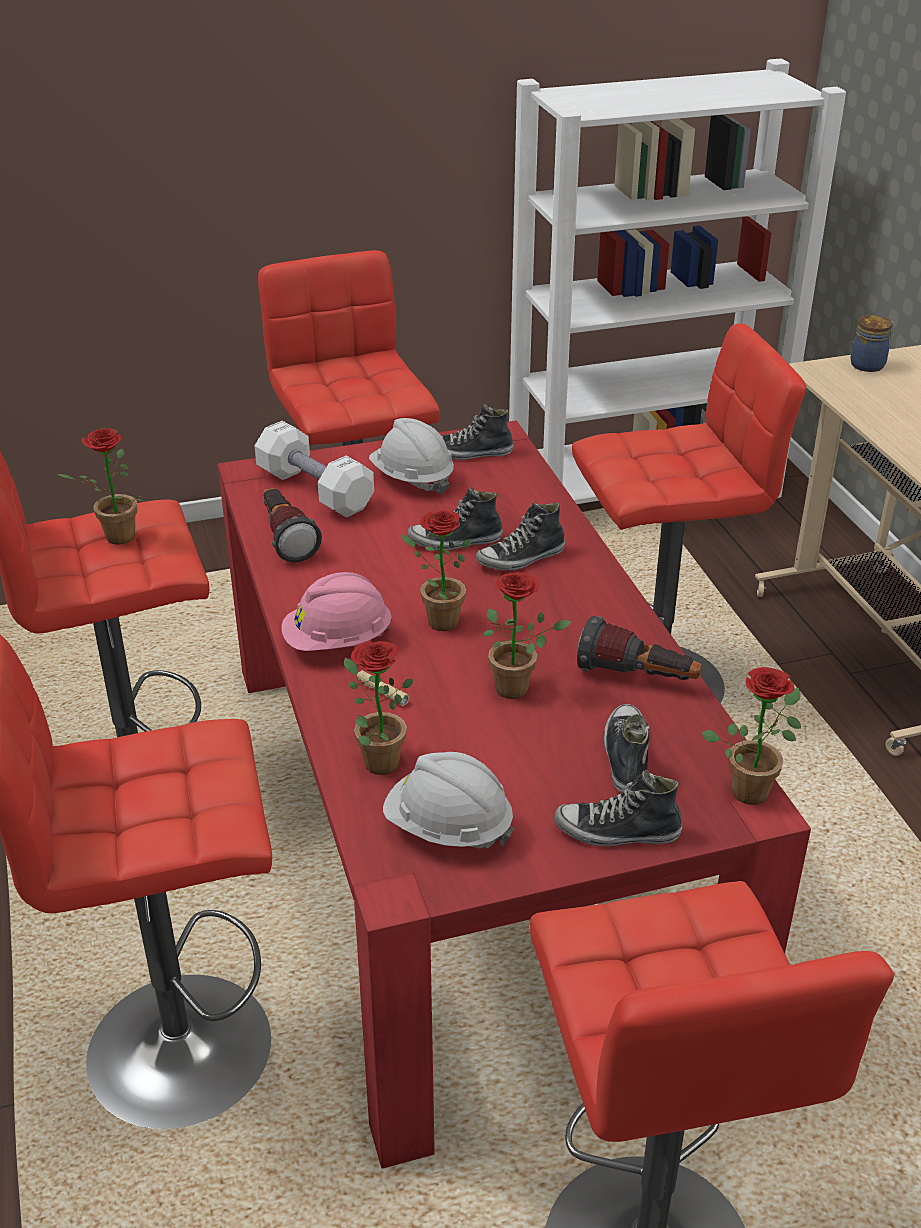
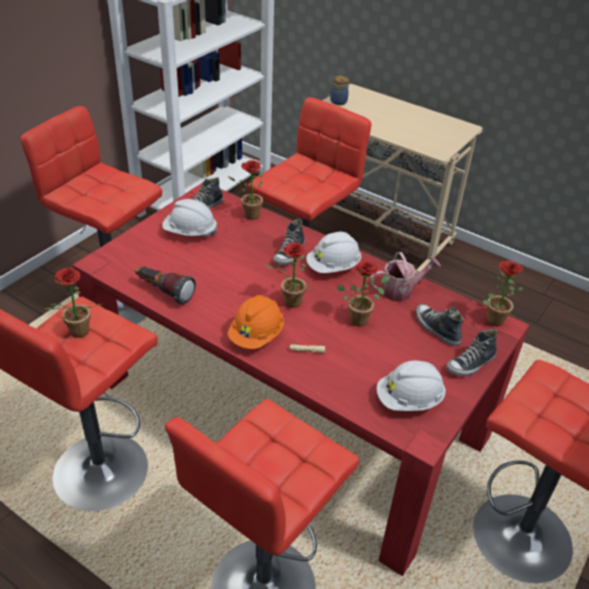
camera: 40 degrees left, 5 degrees up
(315, 490) = (147, 259): white dumbbell -> none
(338, 642) = (256, 335): pink hard hat -> orange hard hat
(375, 760) = (343, 385): potted plant -> potted plant (248, 215)
(455, 541) = (249, 258): shoe -> none
(567, 602) = (333, 267): none -> white hard hat
(637, 678) = (401, 290): flashlight -> watering can

